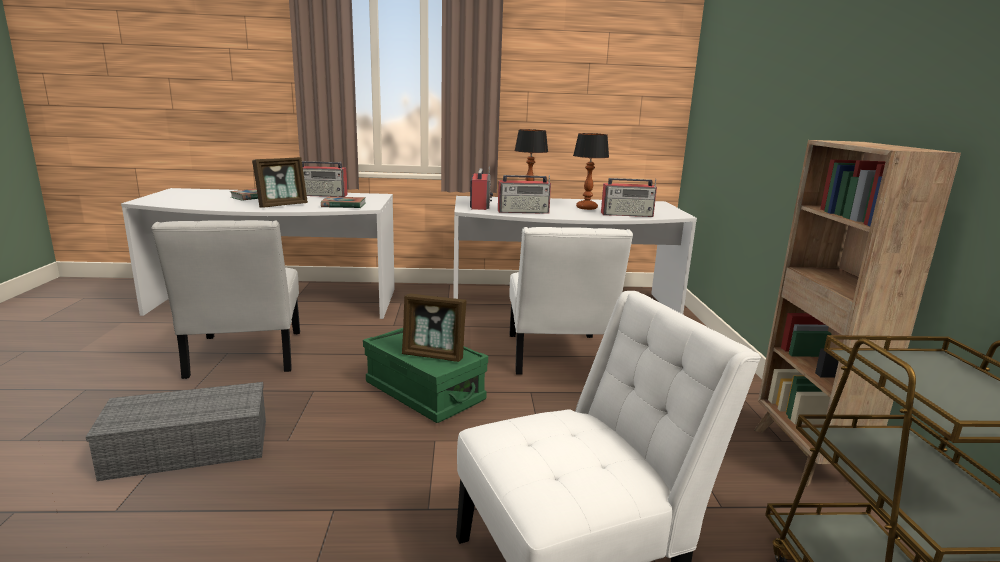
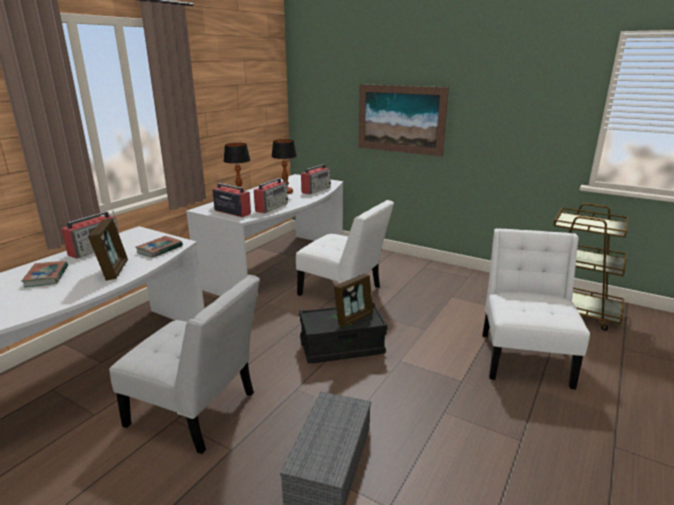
camera: 55 degrees left, 5 degrees up
(424, 392) = (342, 347): green storage box -> black storage box
(781, 118) = (400, 119): none -> picture
(805, 456) = (482, 278): brown bookcase -> none

